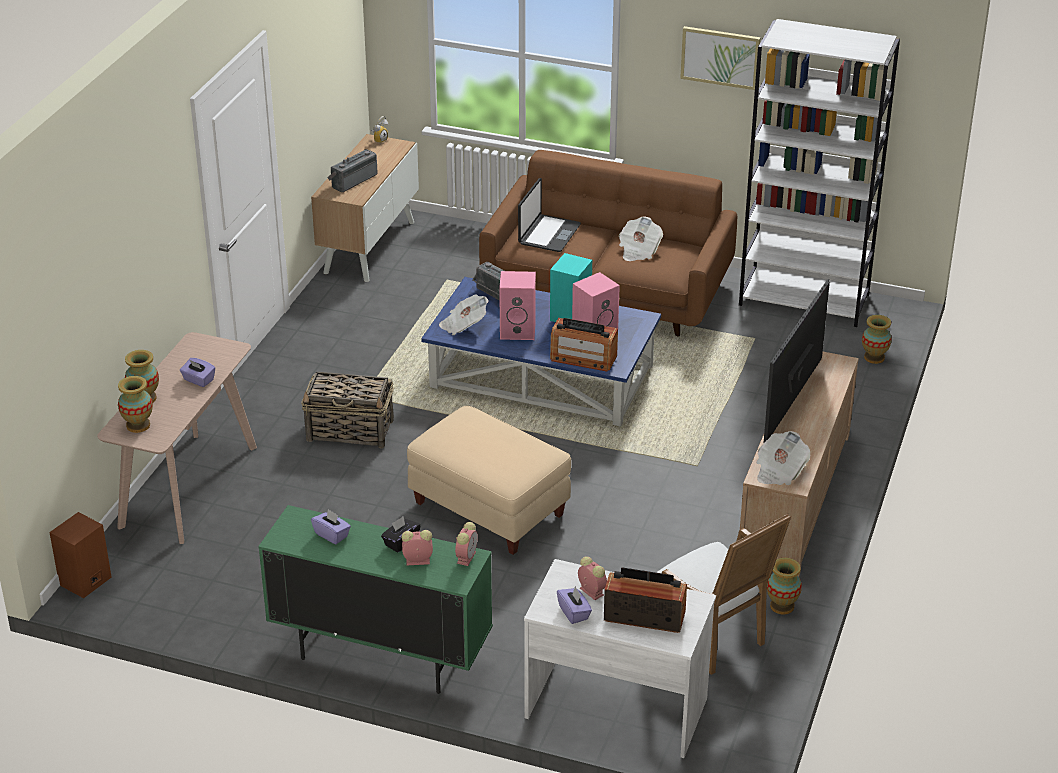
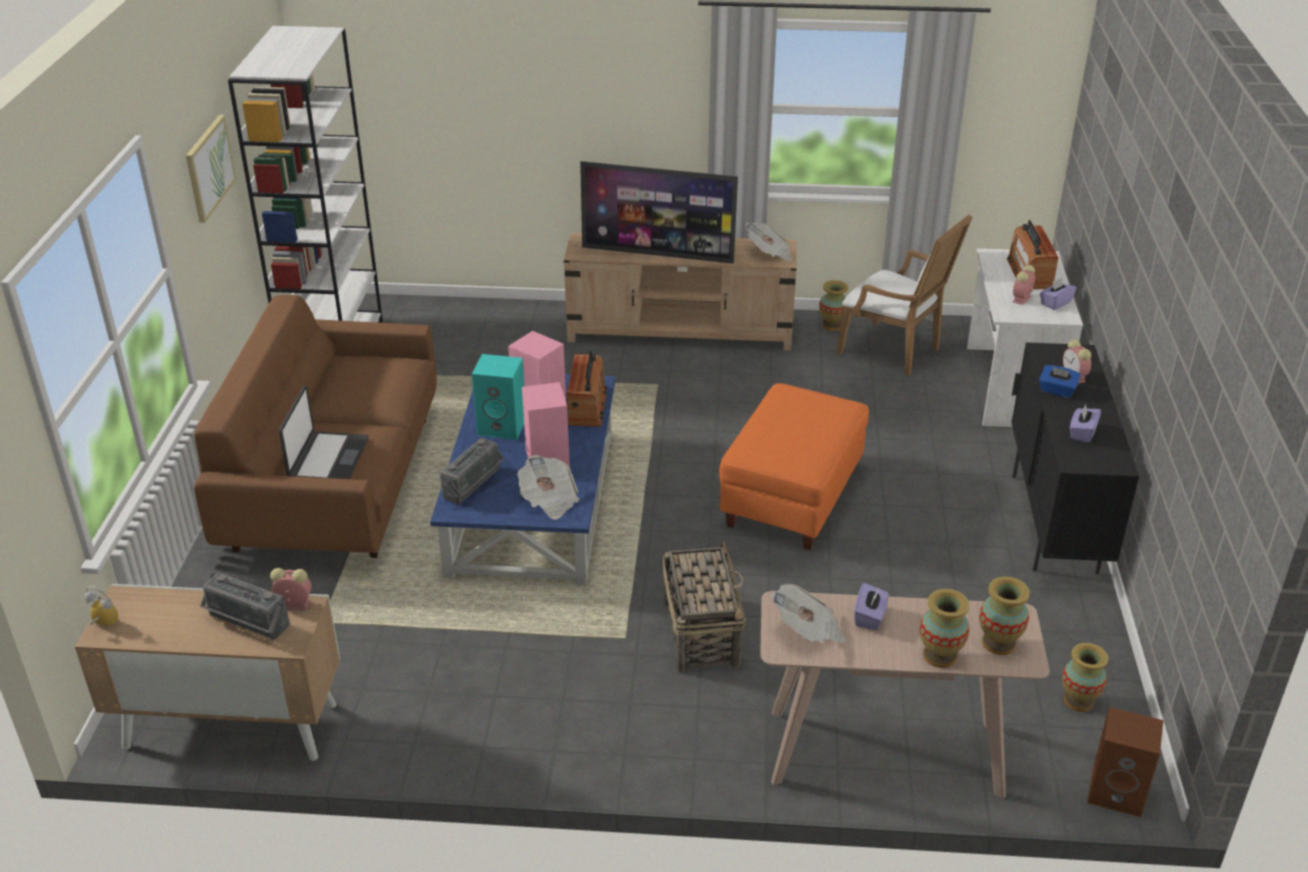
camera: 105 degrees left, 0 degrees up
(380, 656) = (1053, 524): green cabinet -> black cabinet
(401, 542) = (1057, 391): black tissue box -> blue tissue box
(466, 556) = (1045, 353): alarm clock -> alarm clock (293, 605)
(488, 509) = (793, 498): beige ottoman -> orange ottoman
(548, 234) = (328, 459): laptop -> laptop turned 90 degrees clockwise
(638, 250) = (358, 389): newspaper -> newspaper (808, 631)
(713, 639) = (895, 352): white armchair -> white armchair turned 90 degrees clockwise
(874, 358) = (437, 309): vase -> vase (1078, 701)

